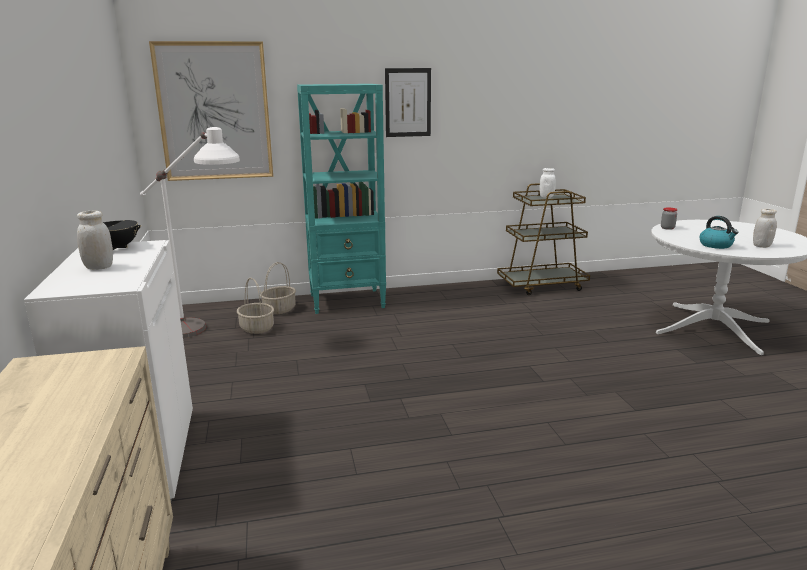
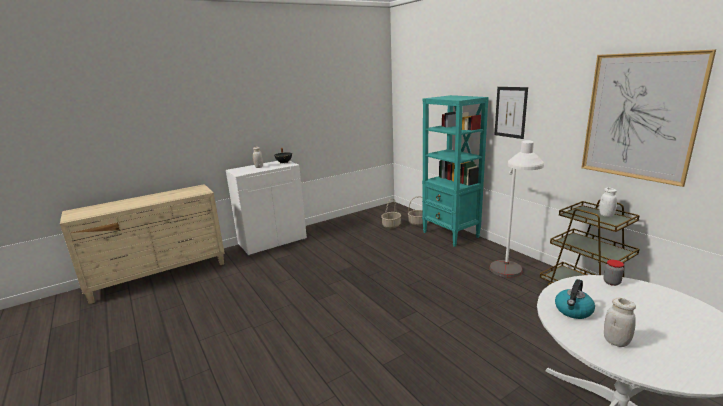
camera: 70 degrees right, 0 degrees up
(203, 336) = (372, 219): white floor lamp -> white floor lamp (508, 281)
(214, 112) = (418, 108): picture -> picture (639, 117)

